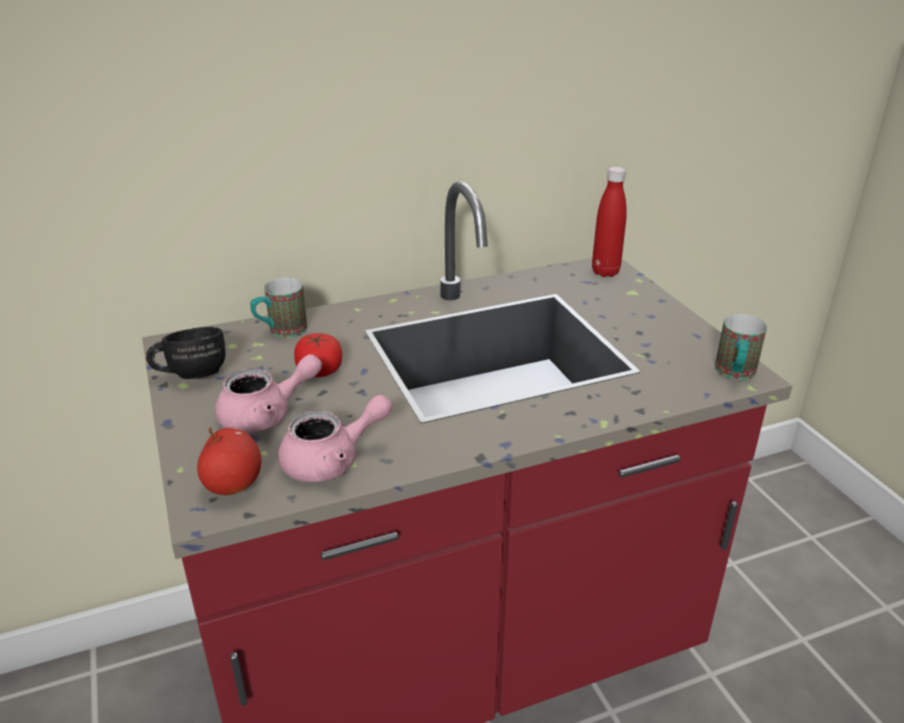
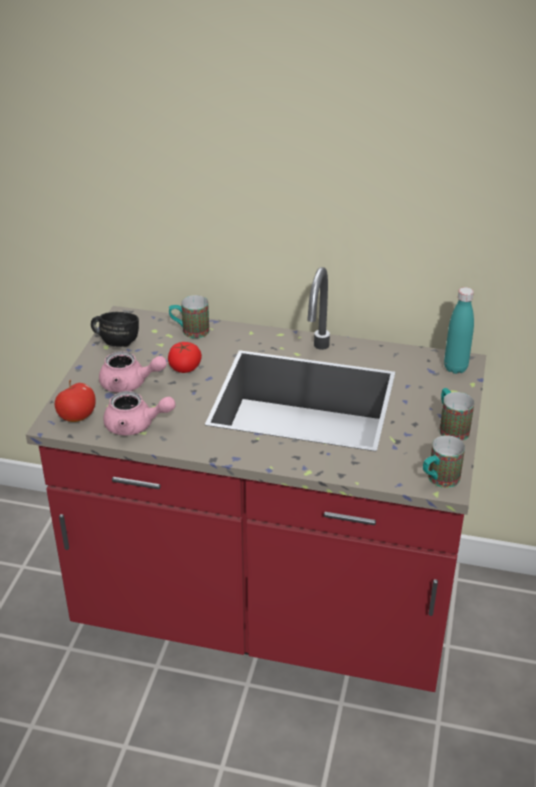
camera: 35 degrees right, 5 degrees up
(605, 272) = (455, 368): red bottle -> turquoise bottle
(675, 323) = (451, 427): none -> mug

